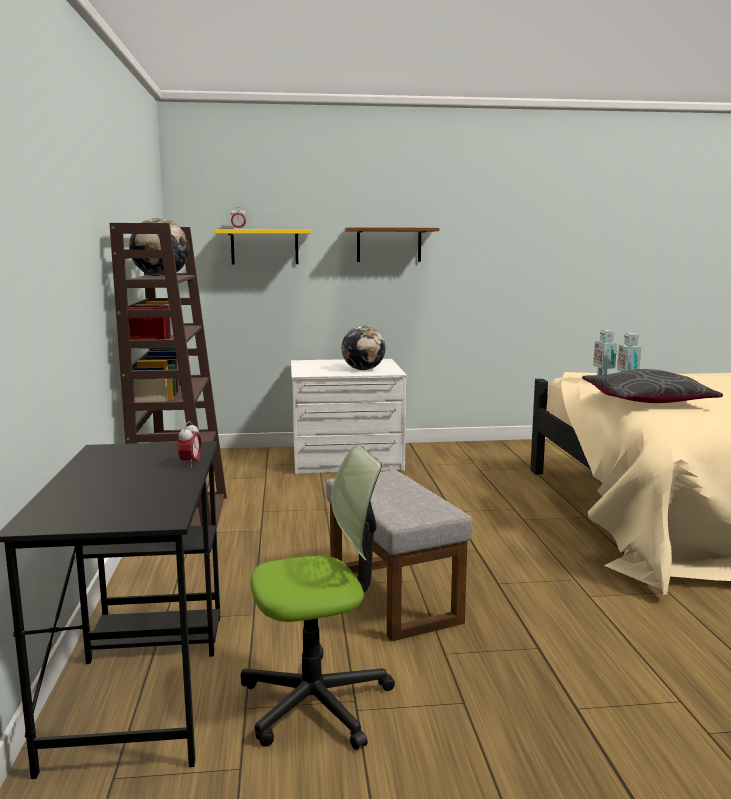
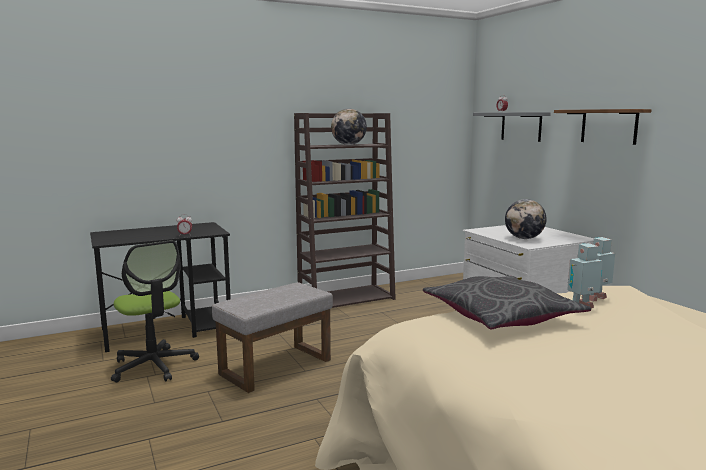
camera: 70 degrees right, 0 degrees up
(264, 247) = (521, 126): yellow shelf -> grey shelf

